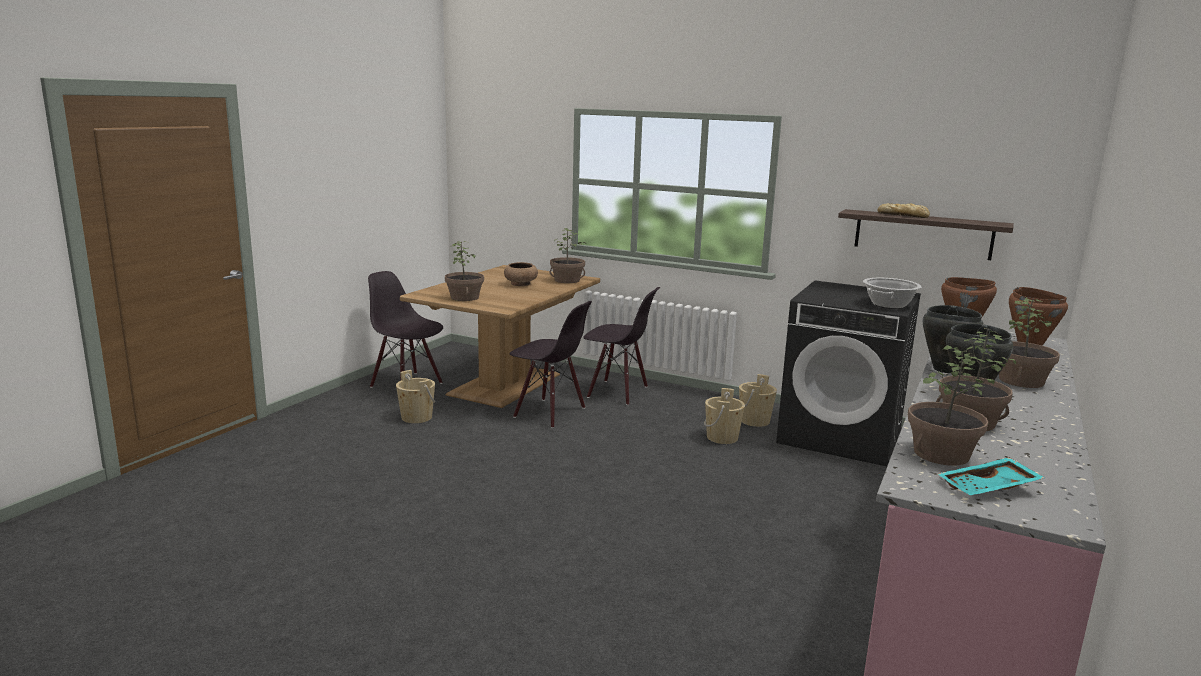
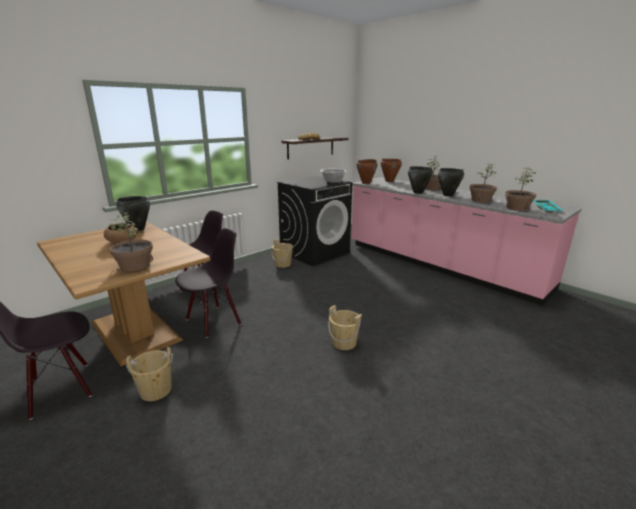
camera: 70 degrees left, 5 degrees up
(567, 280) = (138, 229): potted plant -> black cooking pot
(722, 437) = (297, 276): beige bucket -> beige bucket (344, 343)

